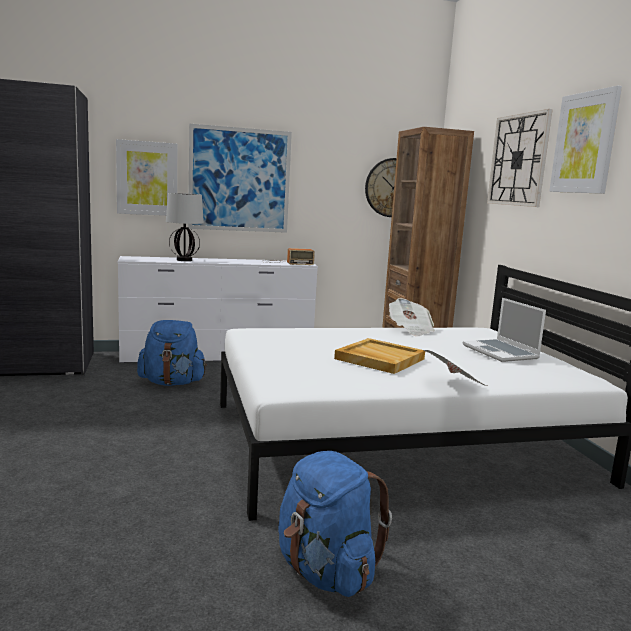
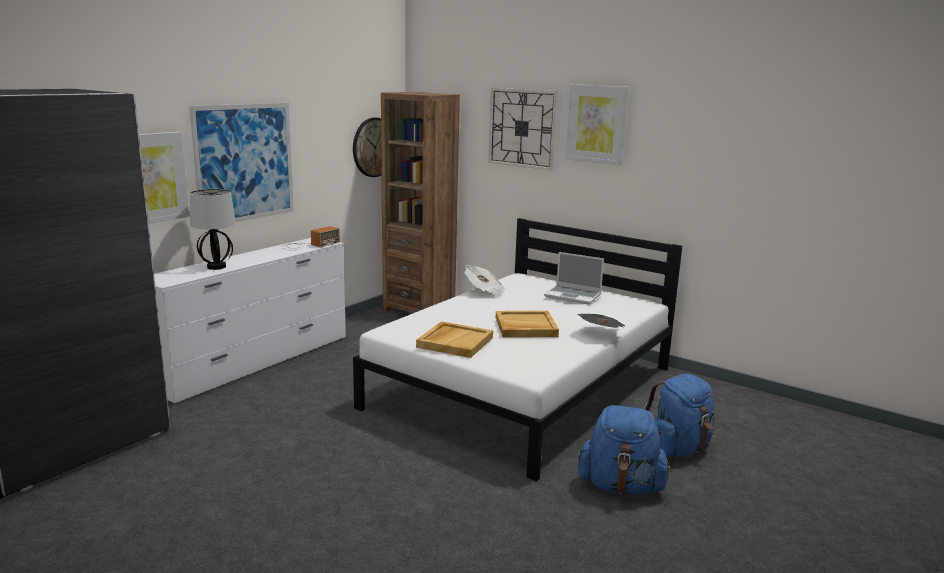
camera: 40 degrees left, 5 degrees up
(172, 383) = (272, 405): blue backpack -> blue backpack (678, 448)
(280, 350) = (455, 342): none -> beige tray

